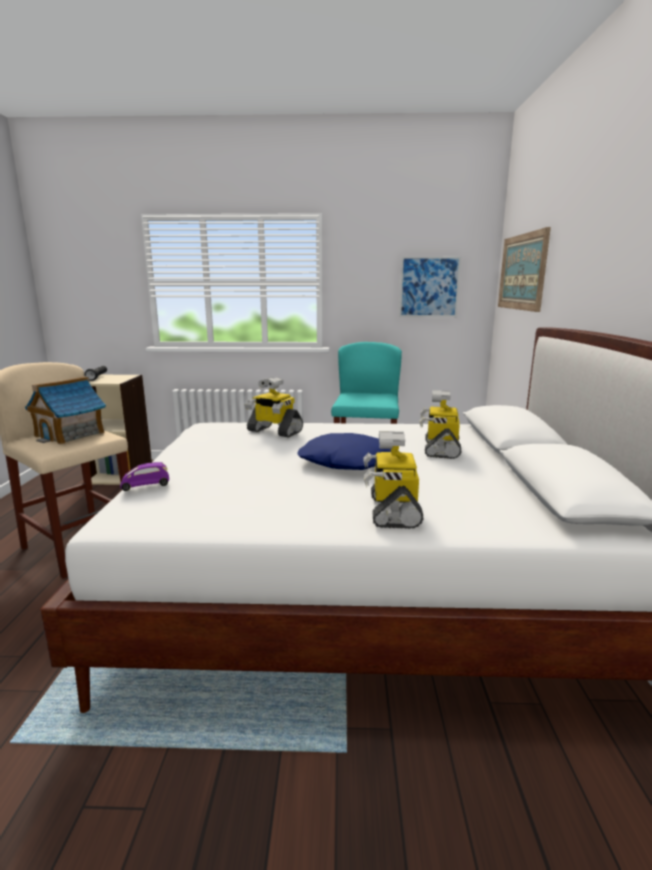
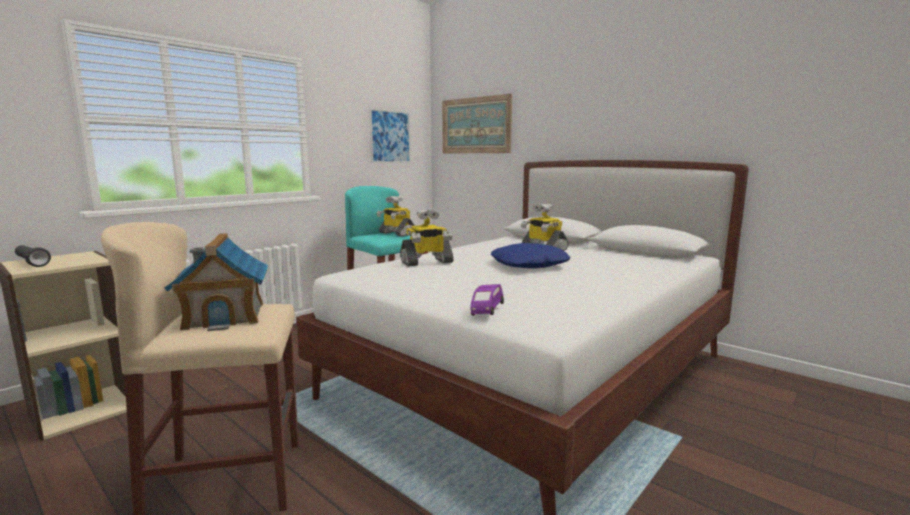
camera: 50 degrees left, 5 degrees down
(393, 511) = (630, 274): toy robot -> toy robot (396, 234)

